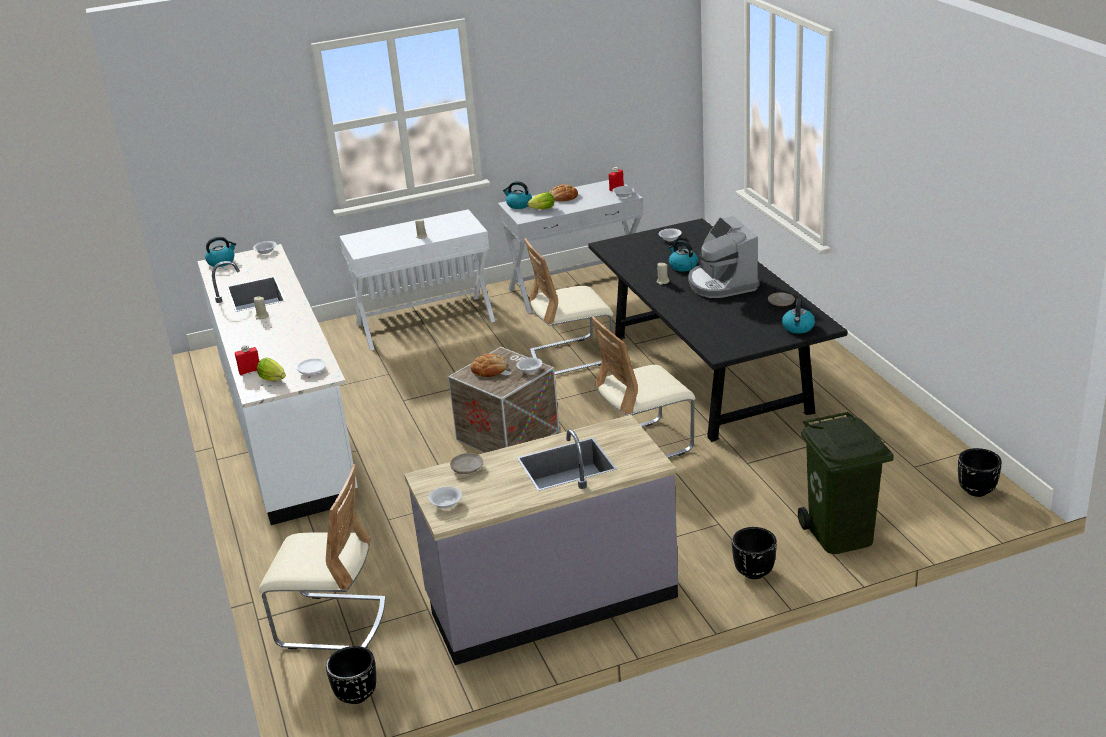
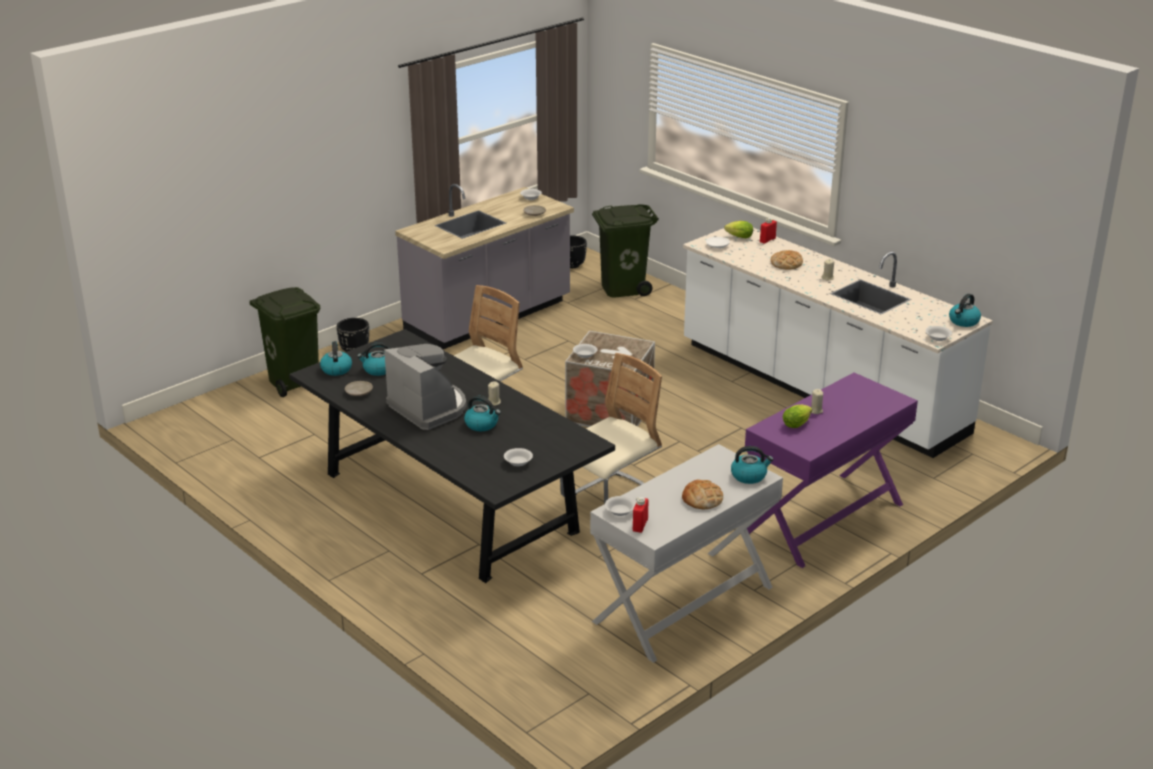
camera: 155 degrees right, 0 degrees up
(331, 623) = (622, 288): beige chair -> green trash can
(425, 322) = (823, 519): white console table -> purple console table
(489, 369) = (623, 351): bread -> bread (786, 263)
(541, 209) = (711, 471): lettuce -> lettuce (797, 424)
(756, 322) = (378, 370): none -> kettle
(977, 491) = (182, 427): black planter -> none

